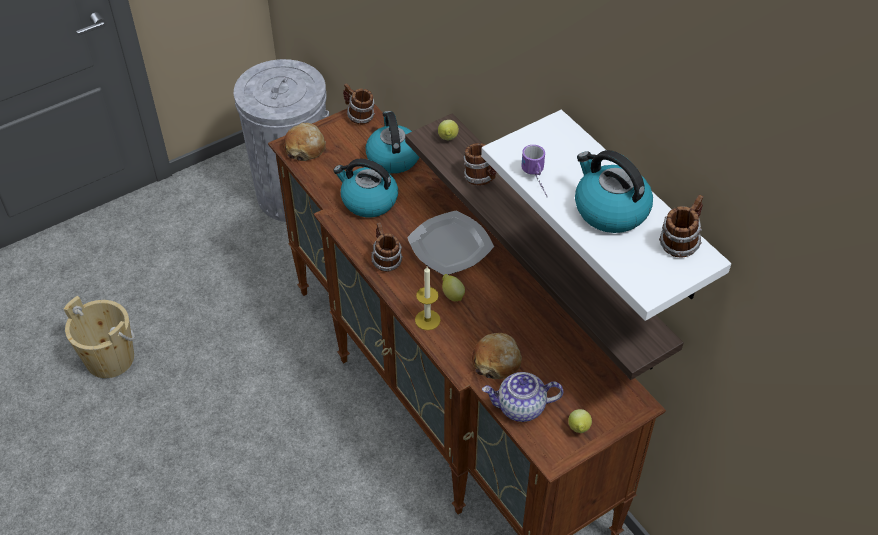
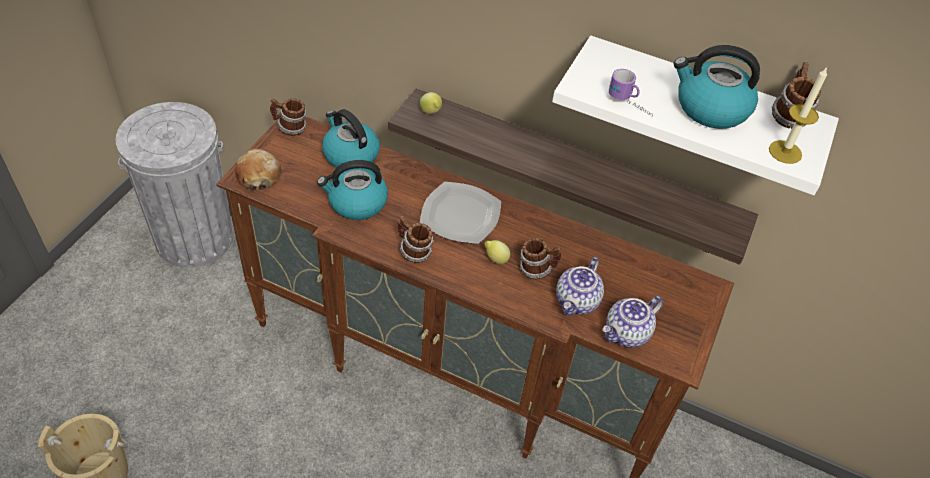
camera: 35 degrees left, 0 degrees up
(427, 320) = (491, 290): candle -> candle (785, 152)
(481, 178) = (488, 137): mug -> mug (537, 270)
(497, 361) = (577, 301): bread -> teapot
(578, 429) = (685, 330): lemon -> none

